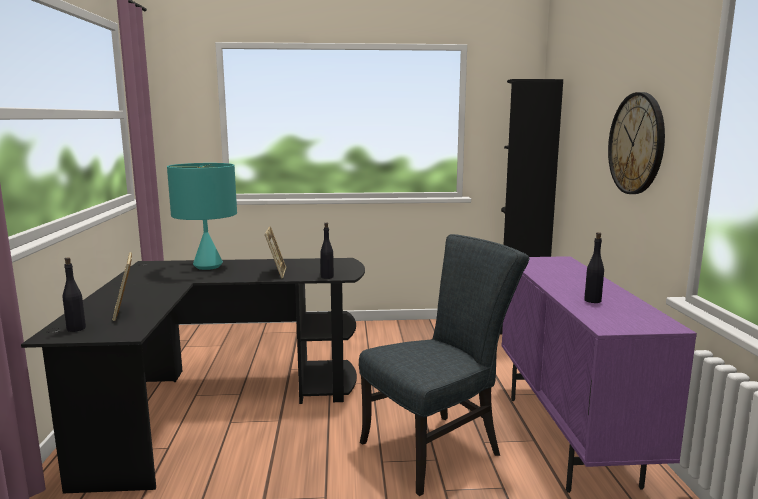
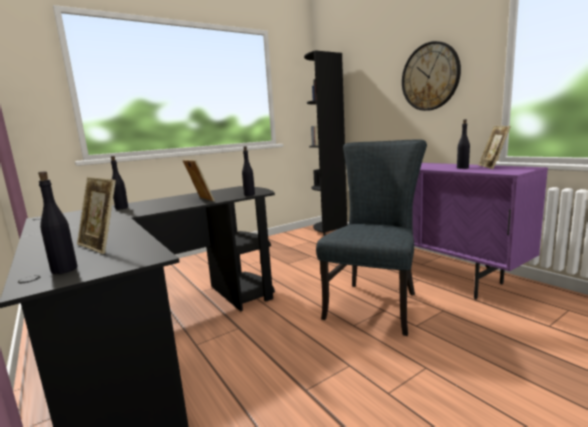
camera: 30 degrees left, 0 degrees up
(208, 267) = (122, 208): turquoise table lamp -> black bottle
(631, 310) = (492, 167): none -> picture frame

